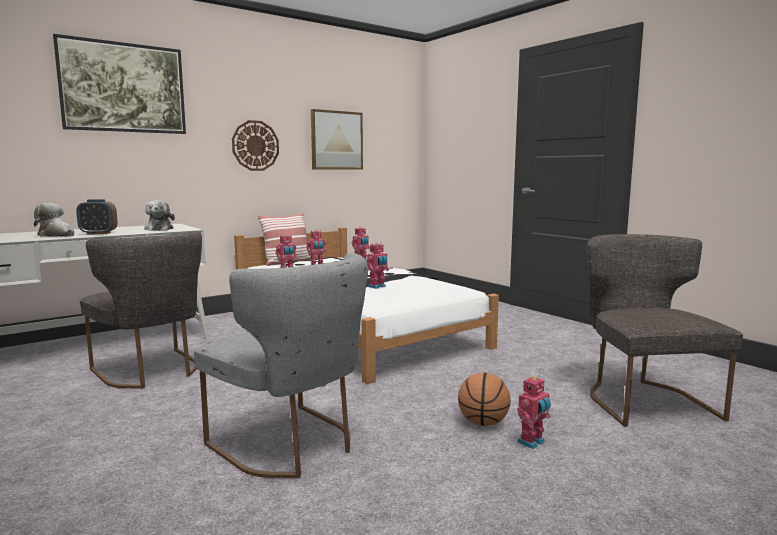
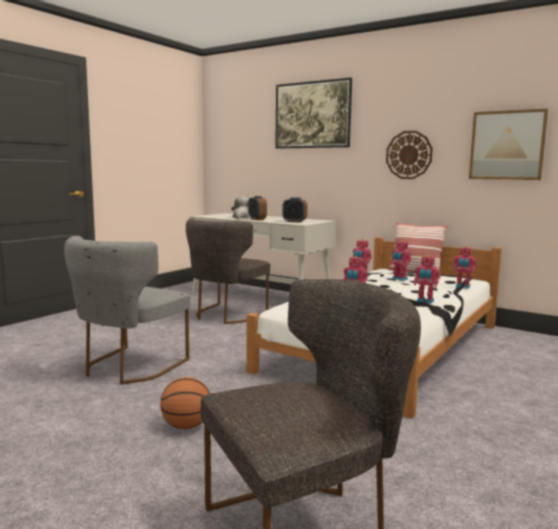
camera: 70 degrees right, 0 degrees up
(159, 229) = (294, 221): plush toy -> alarm clock
(532, 442) = (151, 452): toy robot -> toy robot (425, 301)

